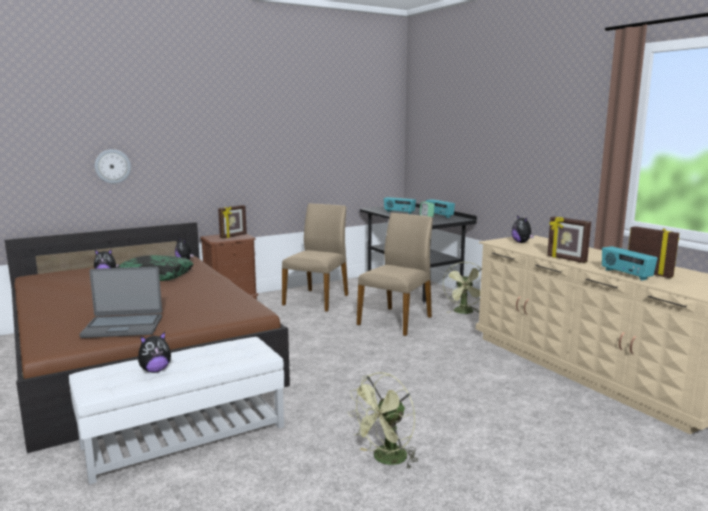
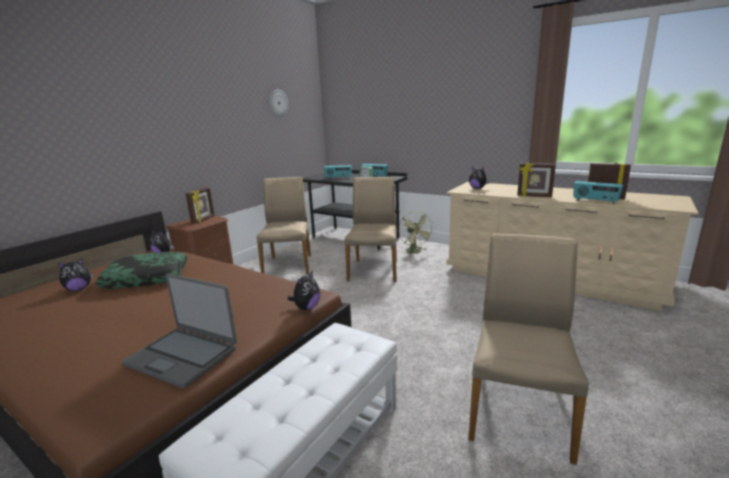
camera: 25 degrees left, 5 degrees up
(112, 166) = (48, 158): wall clock -> wall clock (278, 103)
(123, 327) = (183, 356): laptop -> laptop turned 60 degrees clockwise
(155, 370) = (280, 405): plush toy -> plush toy (306, 307)
(386, 460) = (519, 410): green fan -> beige chair

